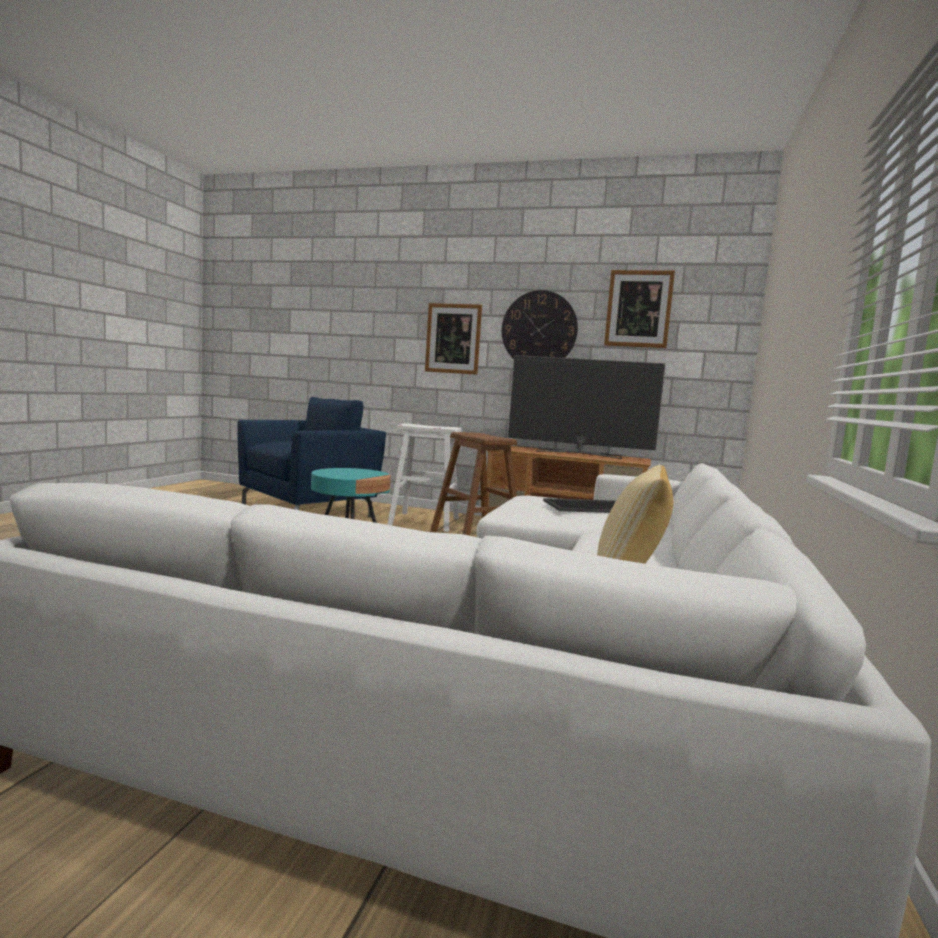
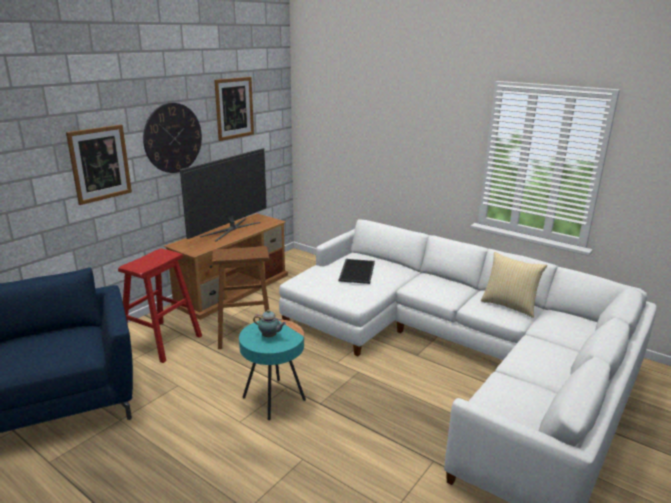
camera: 70 degrees left, 15 degrees up
(347, 473) = (270, 336): none -> teapot
(424, 522) = (161, 341): white stool -> red stool

